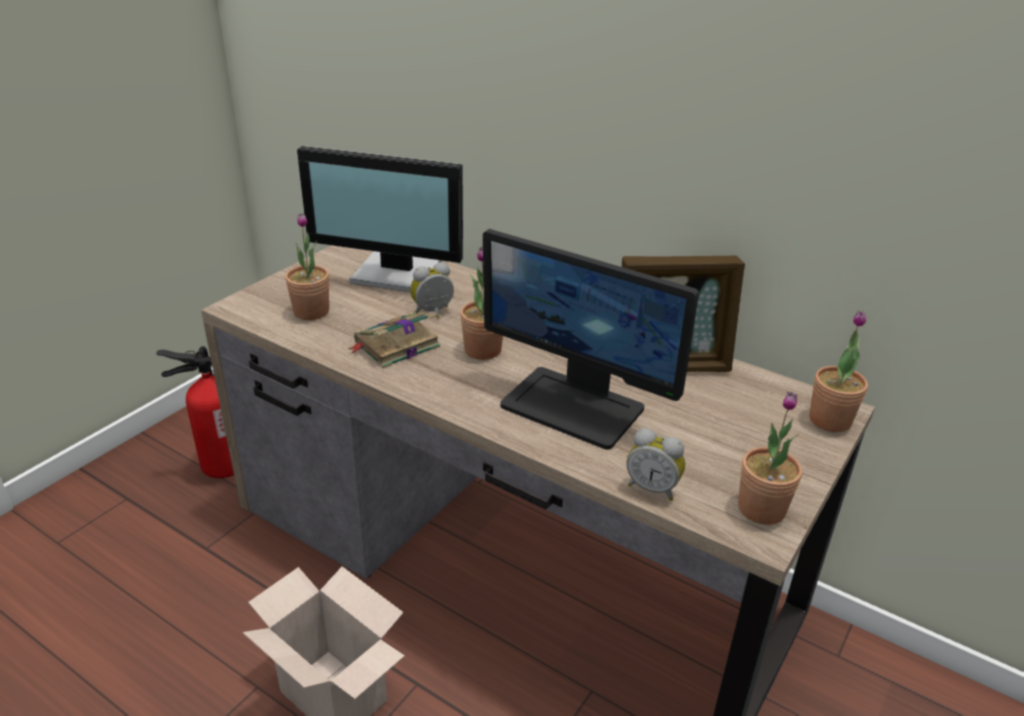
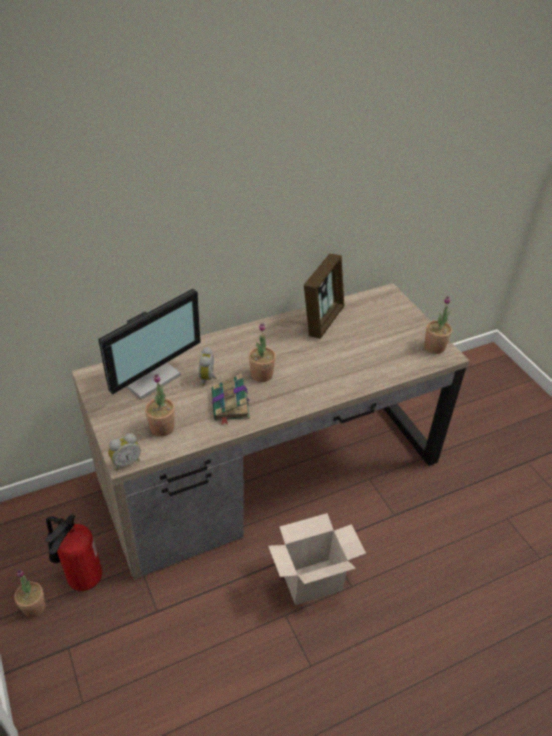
camera: 60 degrees left, 10 degrees up
(574, 406) = (333, 365): monitor -> none
(653, 488) = (404, 369): alarm clock -> alarm clock (126, 462)
(830, 420) = (394, 299): potted plant -> potted plant (34, 607)

